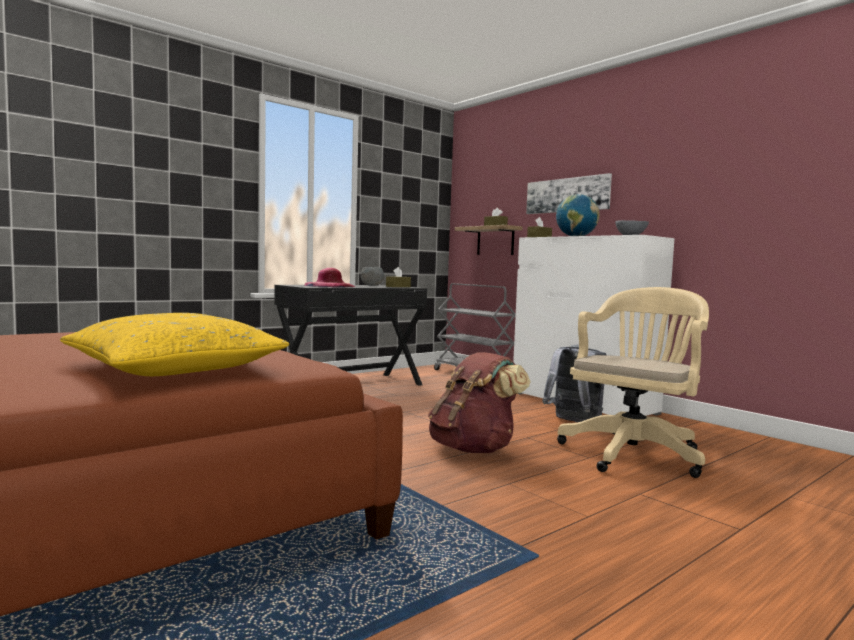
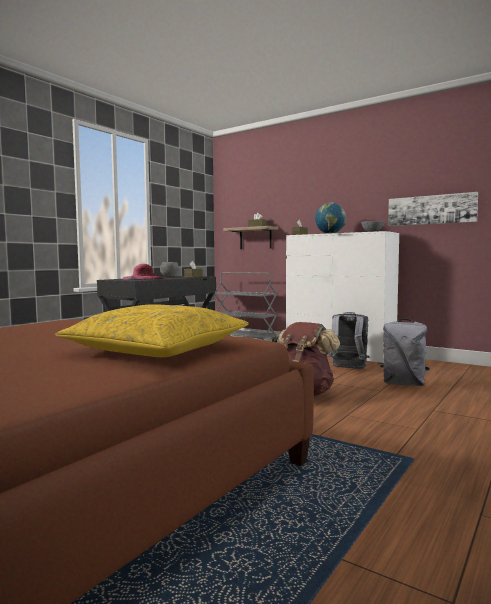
camera: 15 degrees left, 0 degrees up
(567, 195) = (314, 203): picture -> picture (431, 210)
(634, 452) = (404, 384): beige office chair -> grey backpack

